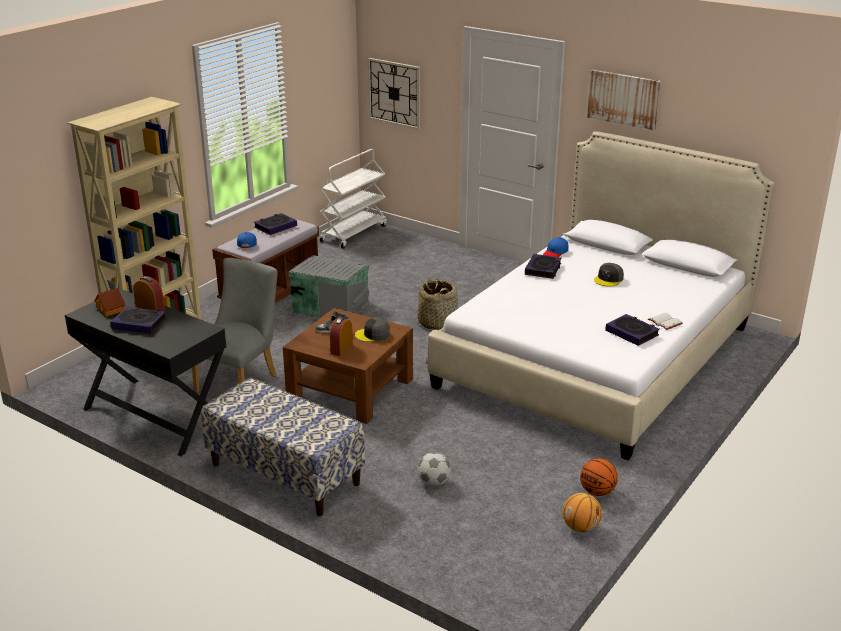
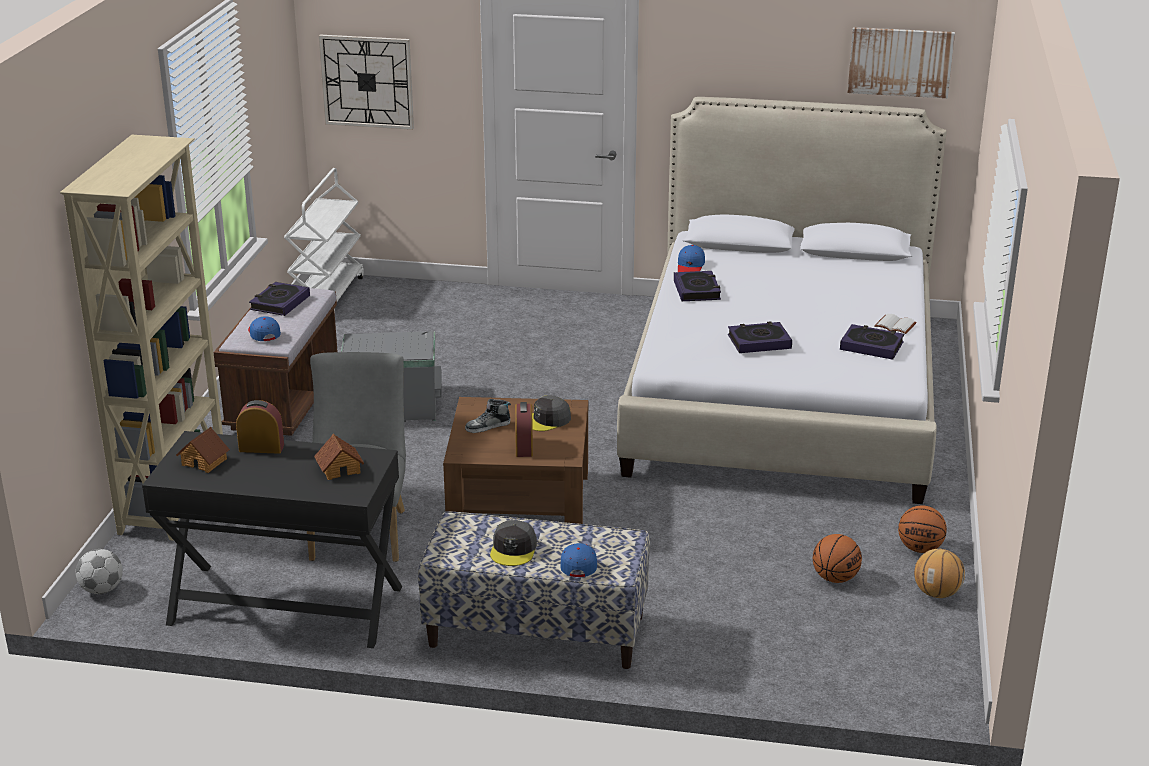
camera: 25 degrees left, 0 degrees up
(139, 323) = (269, 471): book -> book (759, 342)
(179, 332) = (340, 469): none -> toy house
(296, 432) = (578, 564): none -> blue cap
(433, 482) = (728, 589): football -> football (102, 589)
(437, 322) = (553, 393): basket -> none
(515, 495) = (835, 578): none -> basketball
(609, 279) = (785, 287): grey cap -> grey cap (514, 549)
(623, 99) = (731, 49): picture -> picture (900, 62)

